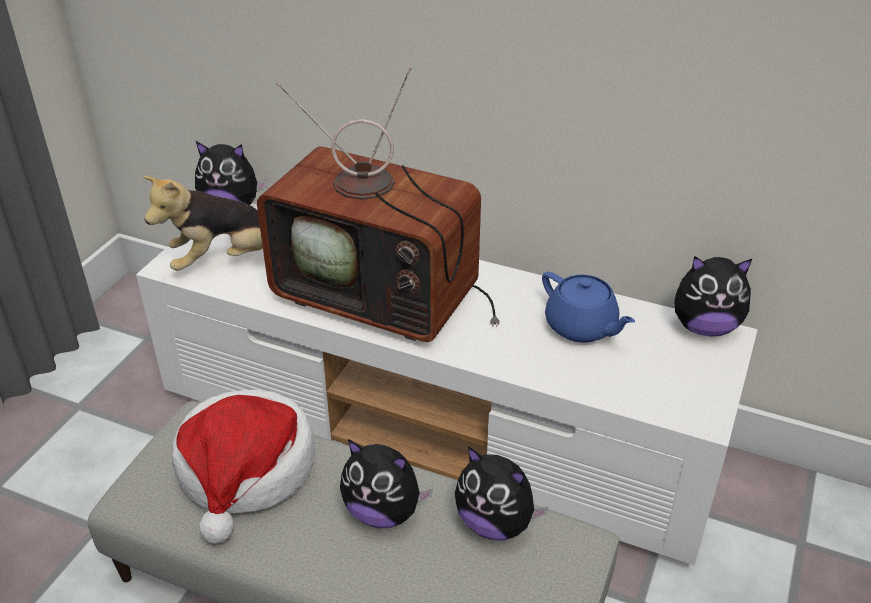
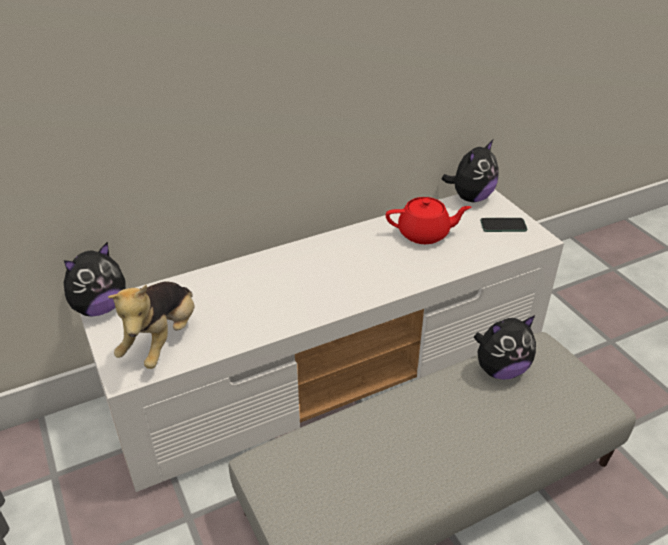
camera: 50 degrees left, 0 degrees up
(246, 470) = (345, 461): hat -> none
(383, 512) = (448, 412): plush toy -> none
(384, 296) = (303, 289): television -> none
(581, 327) = (424, 234): blue teapot -> red teapot
(686, 378) = (503, 226): none -> phone

